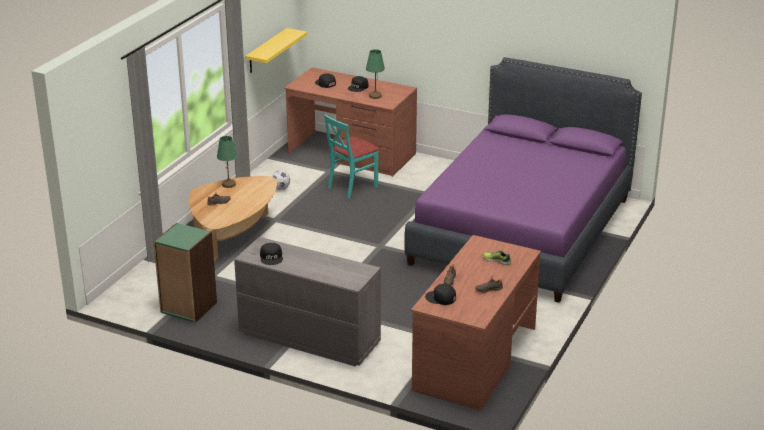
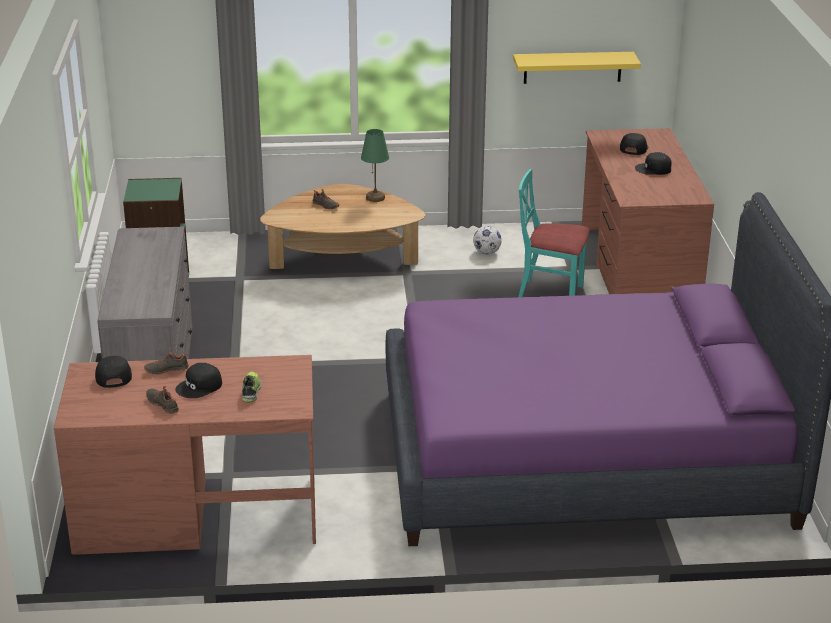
camera: 60 degrees right, 0 degrees up
(272, 257) = (139, 247): black cap -> black cap (199, 387)
(375, 96) = (643, 185): green table lamp -> none

